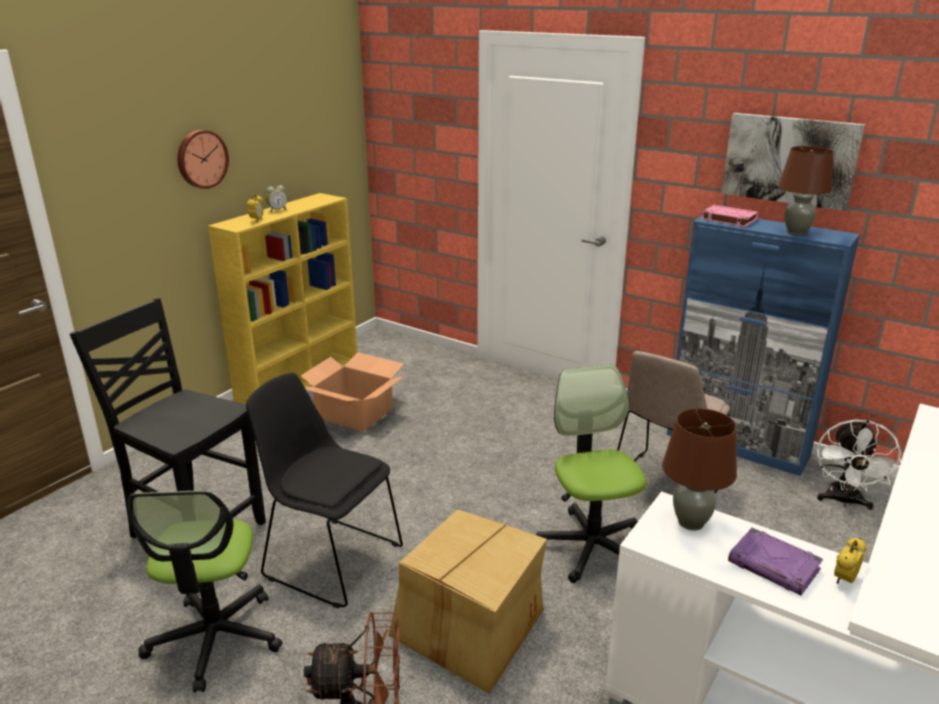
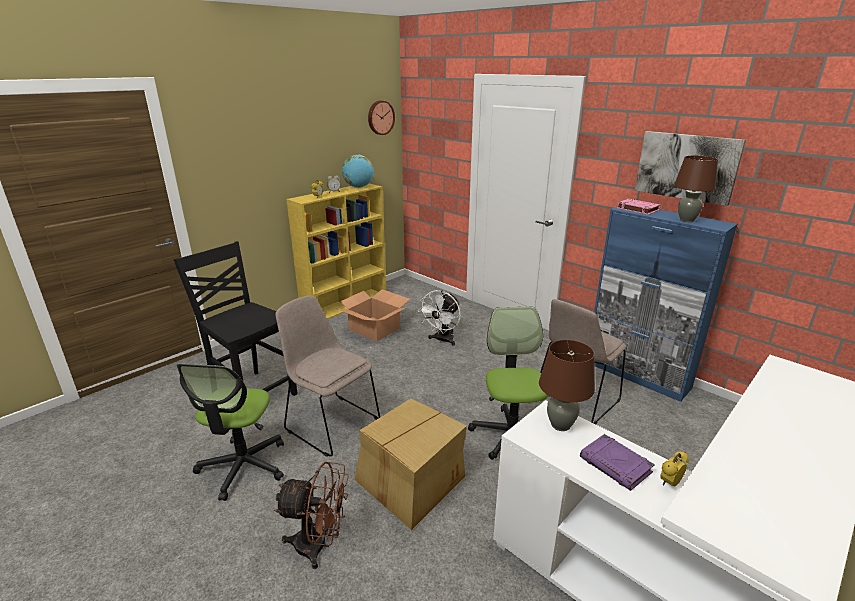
camera: 10 degrees right, 0 degrees up
(201, 159) = (284, 155): wall clock -> wall clock (380, 117)
(312, 201) = (359, 187): none -> globe
(330, 559) = (331, 423): black chair -> beige chair
(844, 501) = (711, 424): white fan -> white fan (442, 340)

